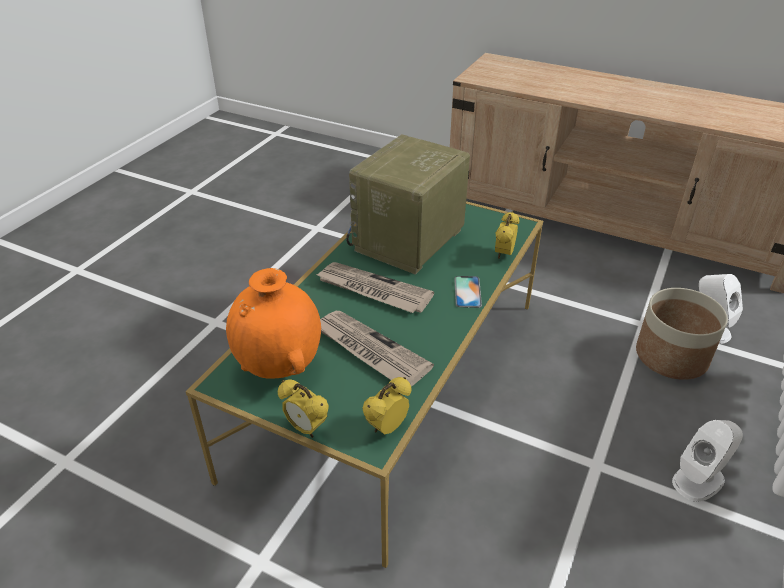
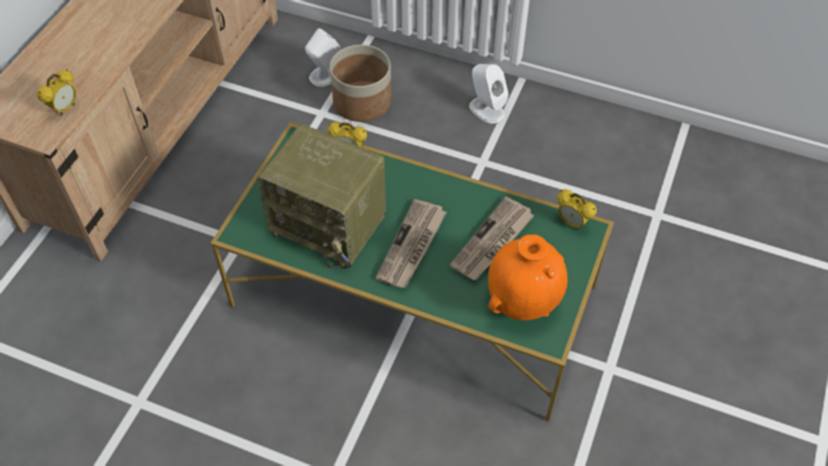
camera: 95 degrees left, 15 degrees up
(306, 428) = (584, 272): alarm clock -> alarm clock (65, 108)
(467, 292) = (407, 178): phone -> none

